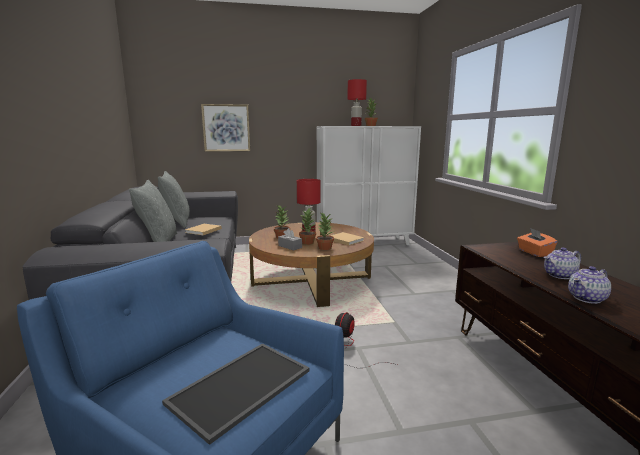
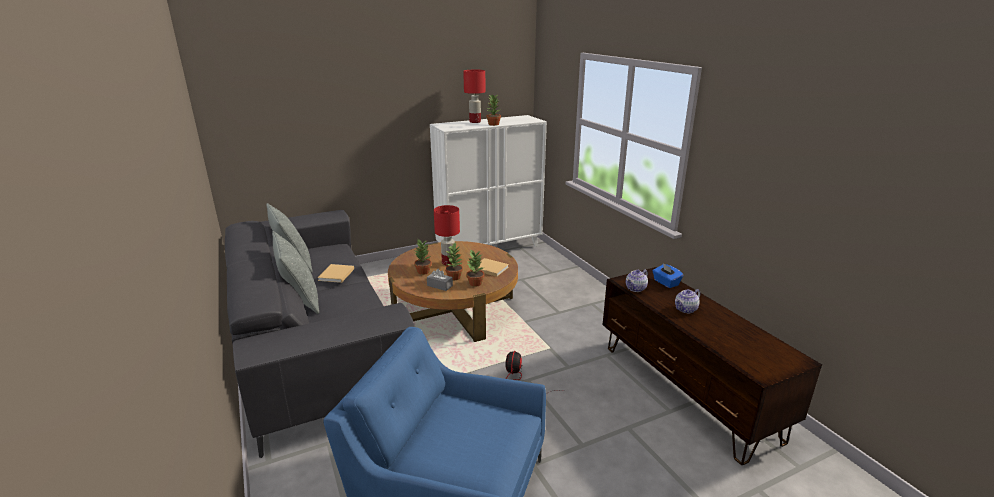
camera: 15 degrees left, 10 degrees up
(226, 128) = (323, 134): picture -> none
(241, 388) = (488, 443): tray -> none
(534, 253) = (666, 283): orange tissue box -> blue tissue box
(587, 298) = (704, 332): teapot -> teapot (636, 288)

